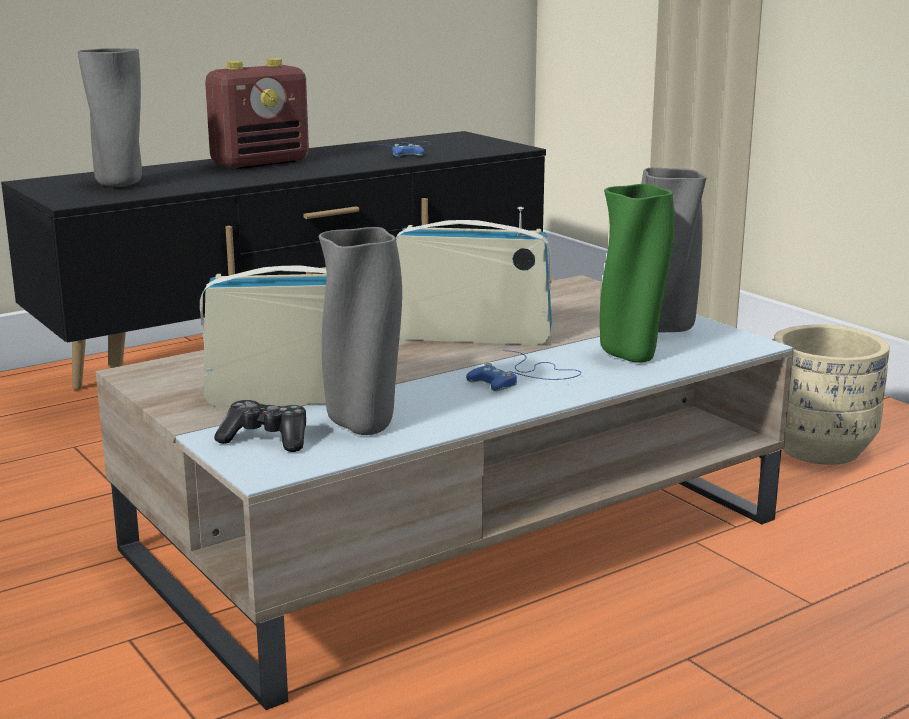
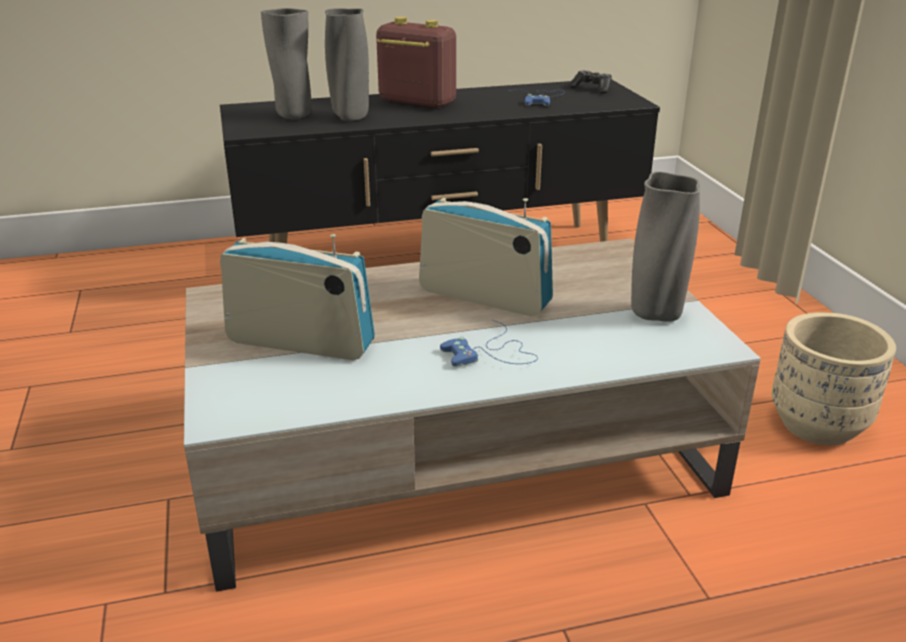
camera: 20 degrees right, 10 degrees up
(261, 163) = (416, 102): radio -> radio turned 135 degrees counterclockwise
(266, 439) = (242, 386): game controller -> game controller (592, 88)
(363, 425) = (324, 384): grey vase -> grey vase (350, 117)
(631, 355) = (602, 343): green vase -> none

